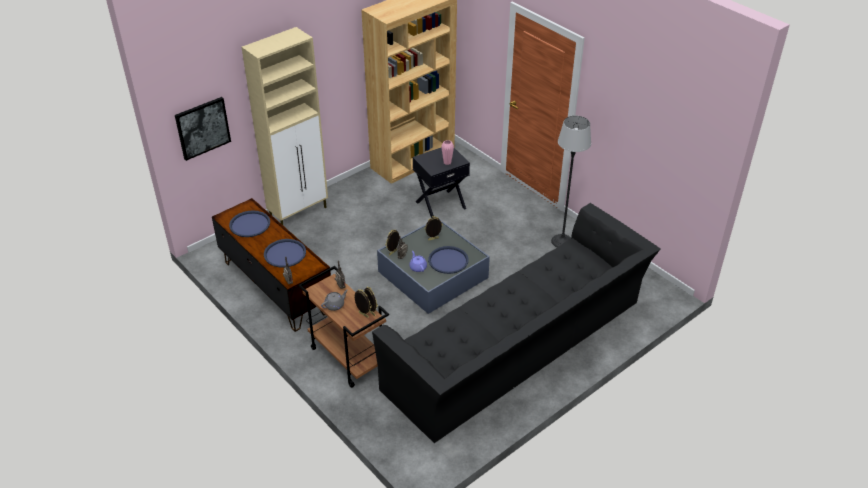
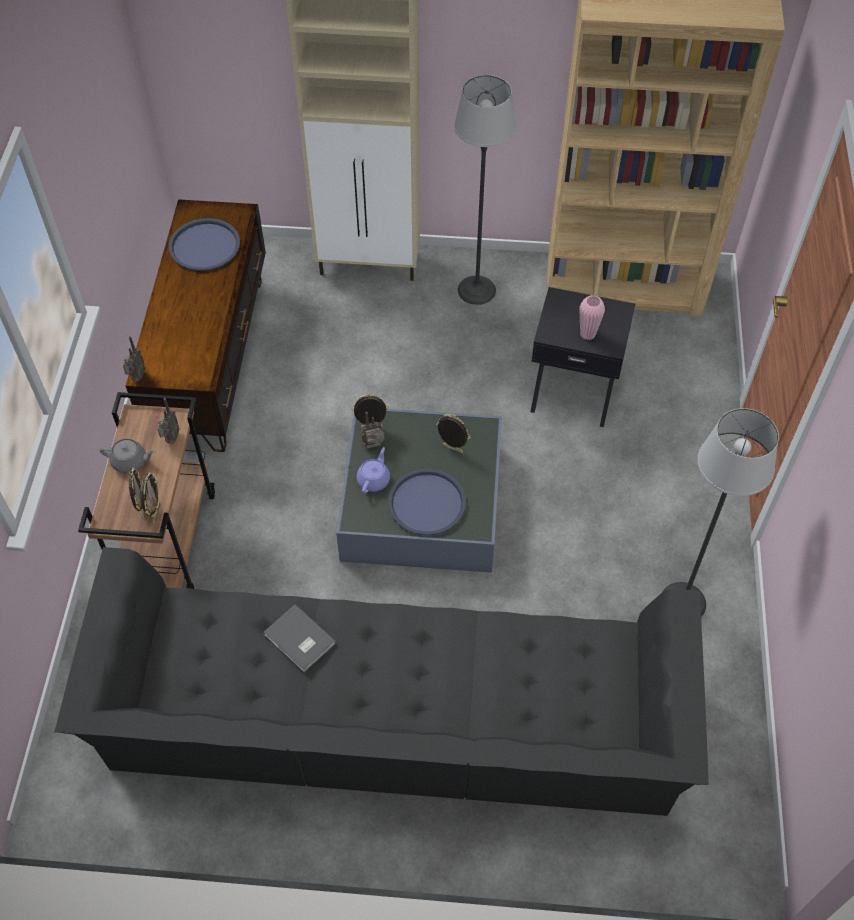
camera: 45 degrees right, 15 degrees up
(202, 128) = (210, 51): picture -> none
(285, 254) = (188, 326): blue tray -> none
(357, 195) = (477, 290): none -> floor lamp
(471, 322) = (299, 640): none -> grey book

